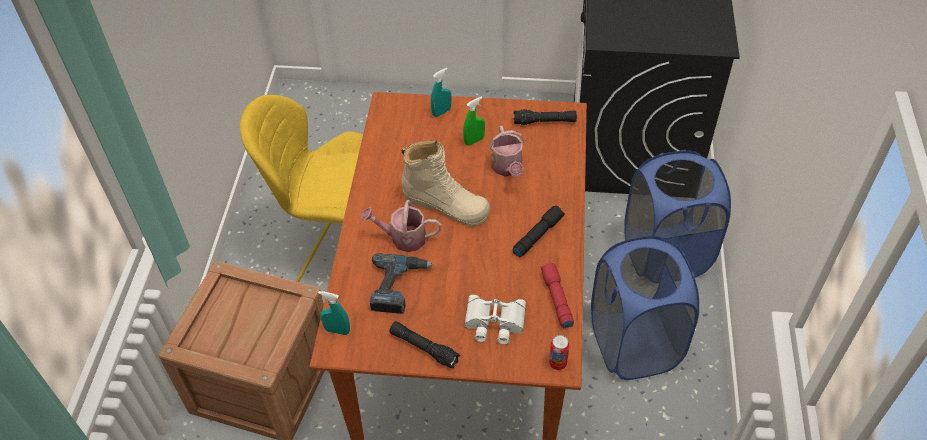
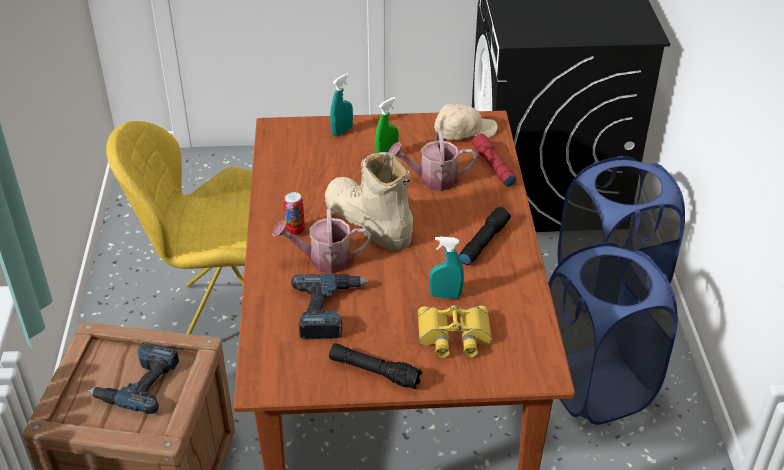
camera: 10 degrees left, 10 degrees down
(251, 320) = (138, 383): none -> power drill
(337, 330) = (262, 364): turquoise spray bottle -> turquoise spray bottle (445, 295)
(446, 204) = (368, 221): beige boot -> beige boot turned 150 degrees counterclockwise
(494, 323) = (454, 336): white binoculars -> yellow binoculars
(508, 168) = (432, 179): watering can -> watering can turned 105 degrees clockwise
(545, 122) = (463, 131): black flashlight -> beige cap
(556, 298) = (521, 304): red flashlight -> red flashlight (492, 166)
(557, 363) = (541, 371): can -> can (295, 231)

